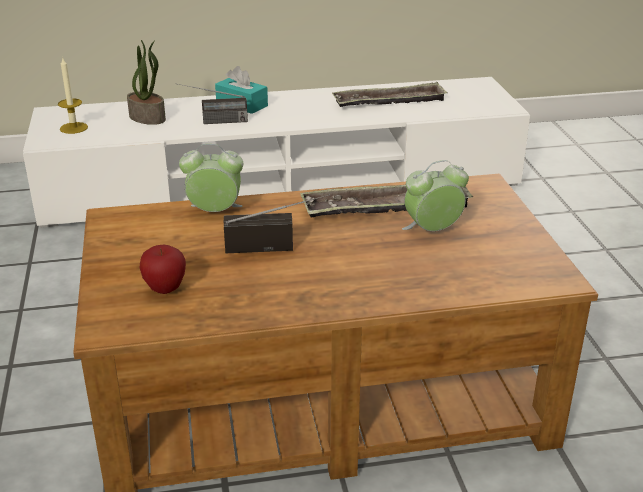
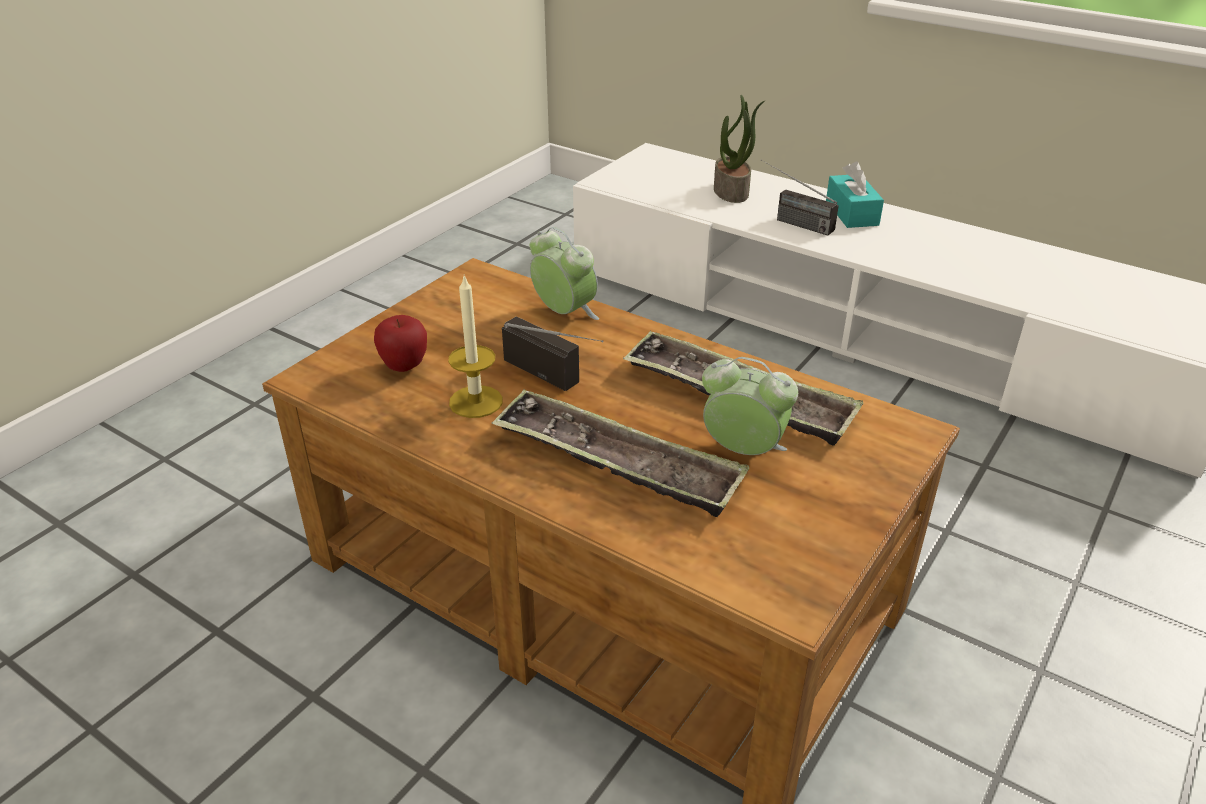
camera: 45 degrees right, 5 degrees up
(73, 128) = (649, 176): candle -> candle (476, 401)
(389, 102) = (1045, 278): tray -> tray (616, 462)

